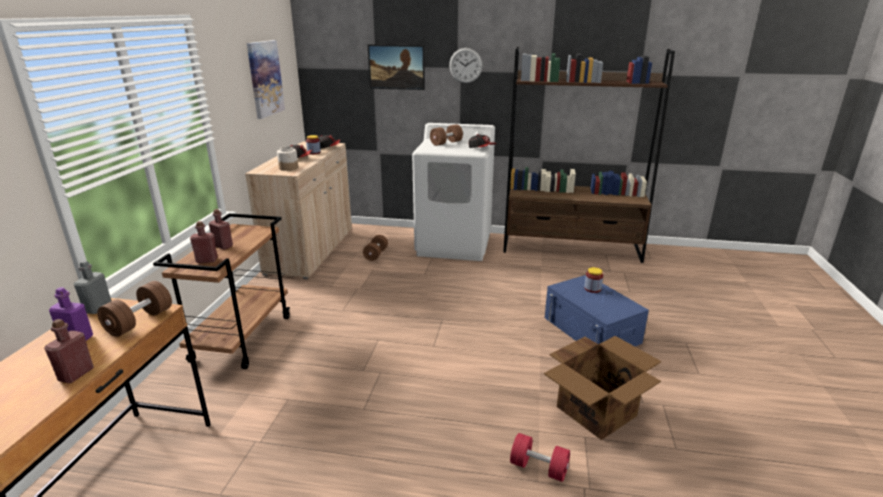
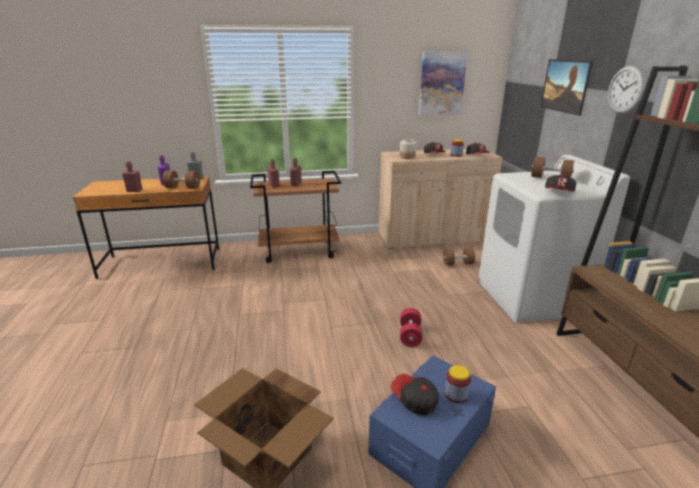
camera: 70 degrees right, 0 degrees up
(538, 467) = (181, 419): red dumbbell -> red dumbbell (410, 335)
(595, 304) = (414, 400): none -> cap

